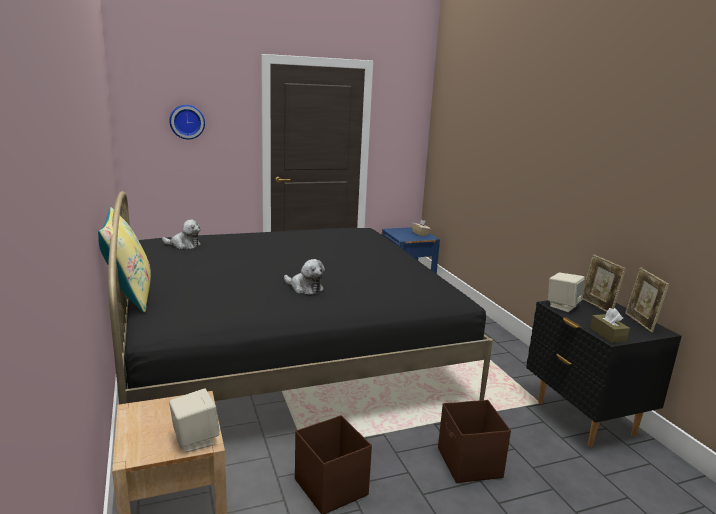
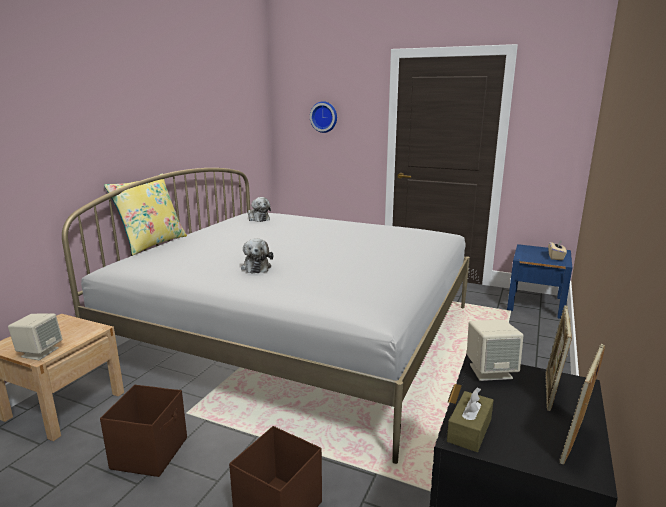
camera: 45 degrees right, 0 degrees up
(285, 353) = (298, 335): black bed -> white bed

